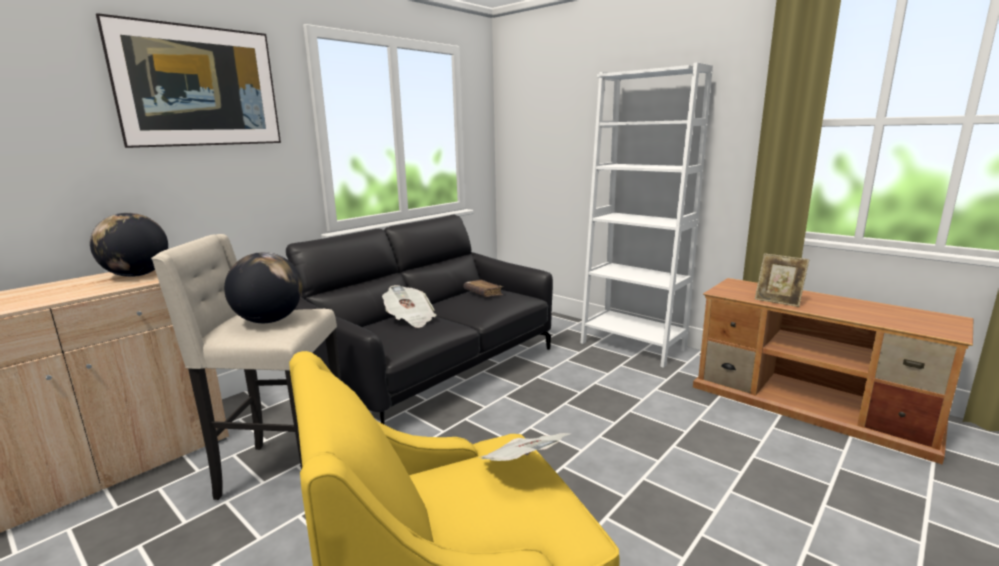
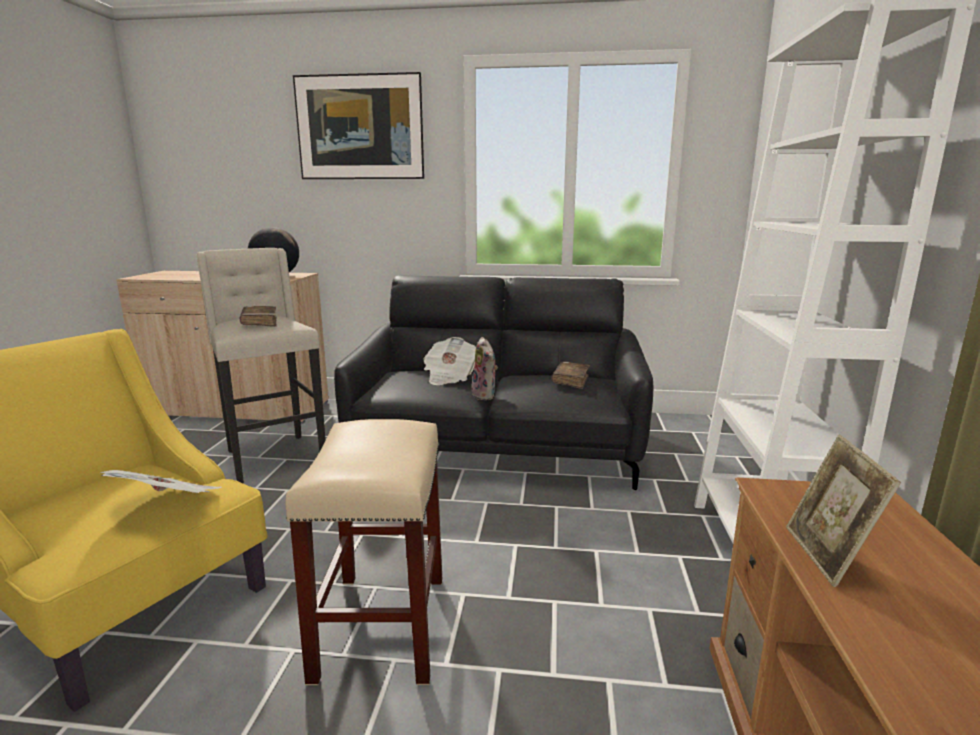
camera: 55 degrees right, 0 degrees up
(269, 321) = (259, 323): globe -> brown book
(458, 321) = (485, 395): none -> plush toy
(609, 474) = (383, 627): none -> beige stool

